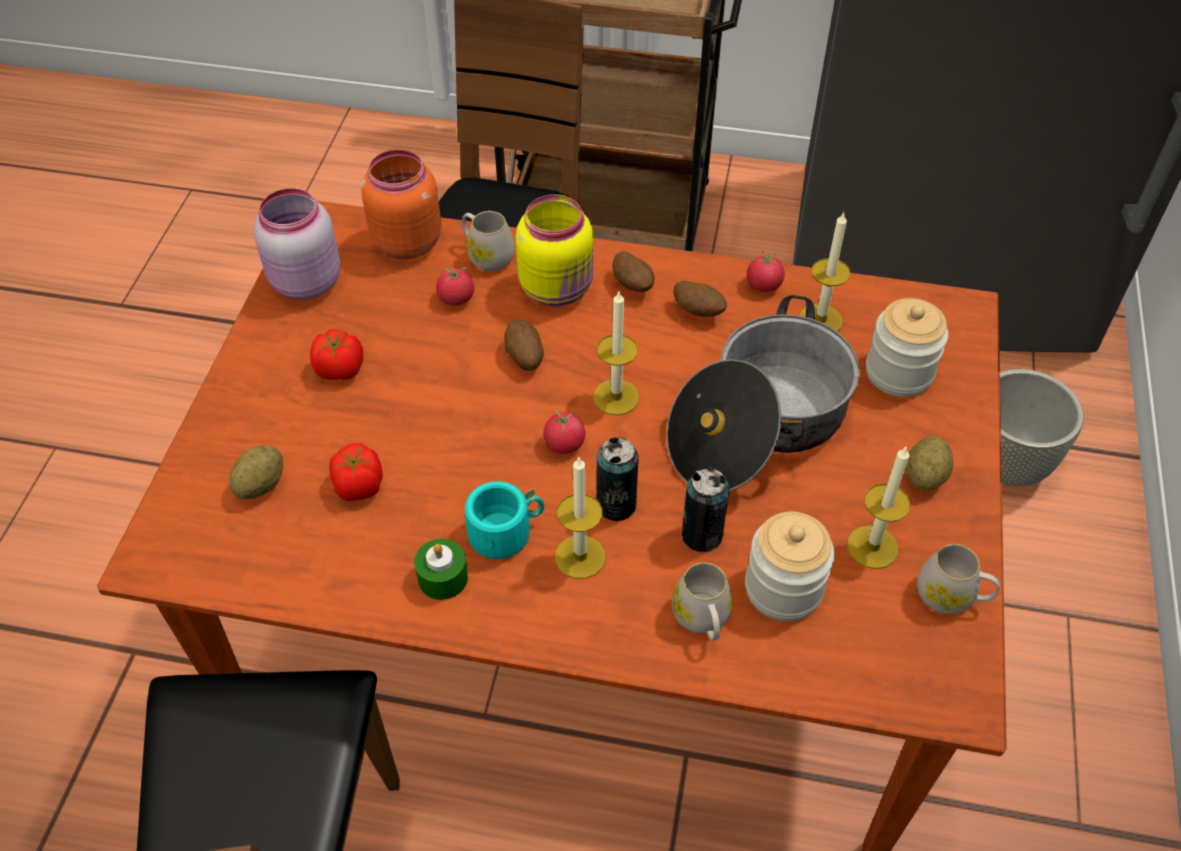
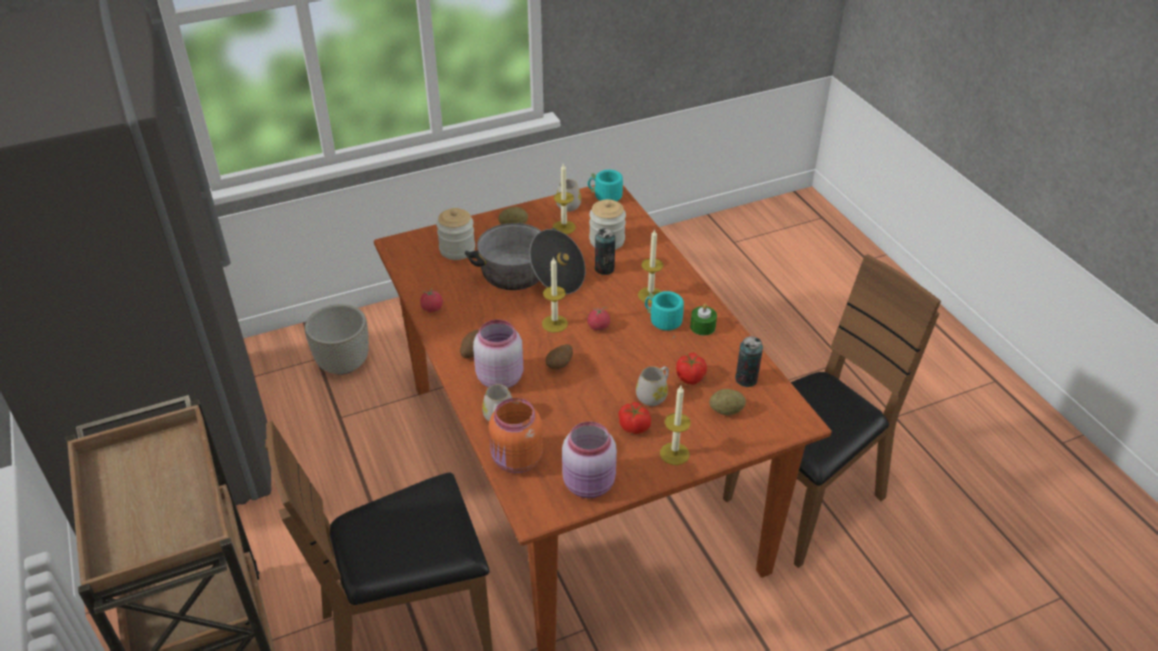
camera: 125 degrees left, 10 degrees down
(456, 298) = (542, 412): tomato -> none
(558, 288) = (499, 377): yellow jar -> pink jar
(616, 505) = (614, 297): can -> can (746, 379)
(698, 311) = (471, 322): potato -> none
(703, 620) = (642, 254): white mug -> white mug (654, 395)
(820, 320) = (442, 282): candle -> candle (674, 453)
(940, 676) = (604, 197): none -> turquoise mug

